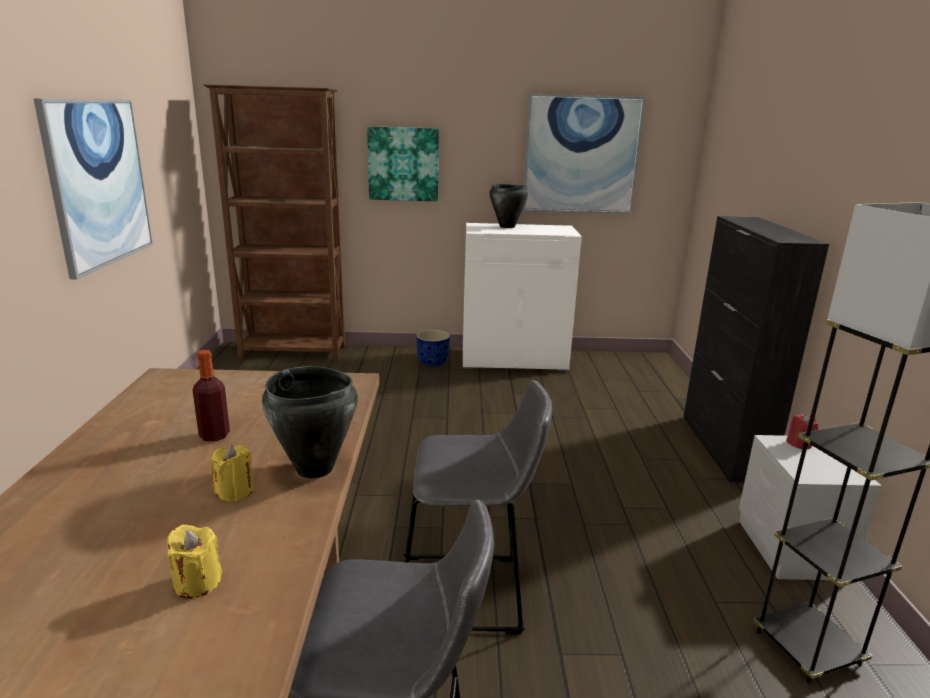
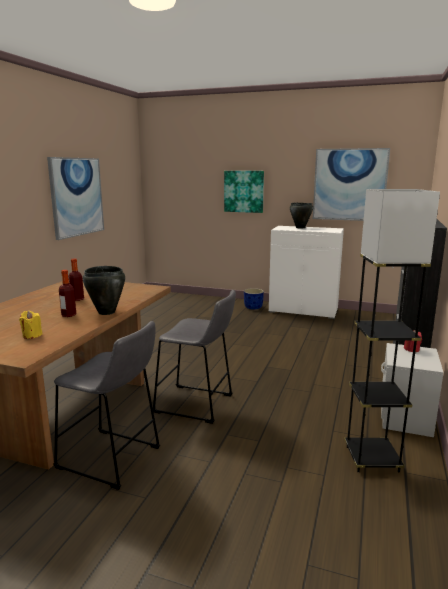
camera: 20 degrees right, 5 degrees down
(235, 491) = (68, 315): yellow candle -> bottle
(294, 352) = (179, 297): brown bookcase -> none

